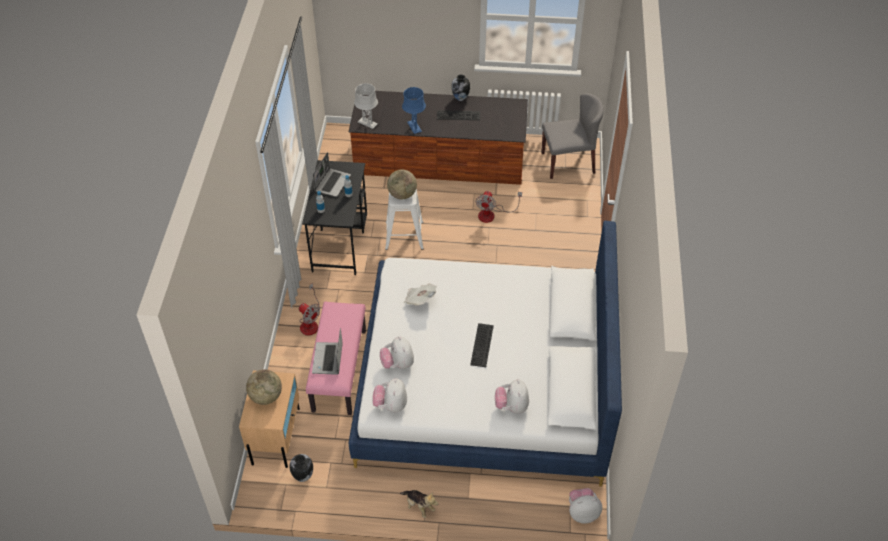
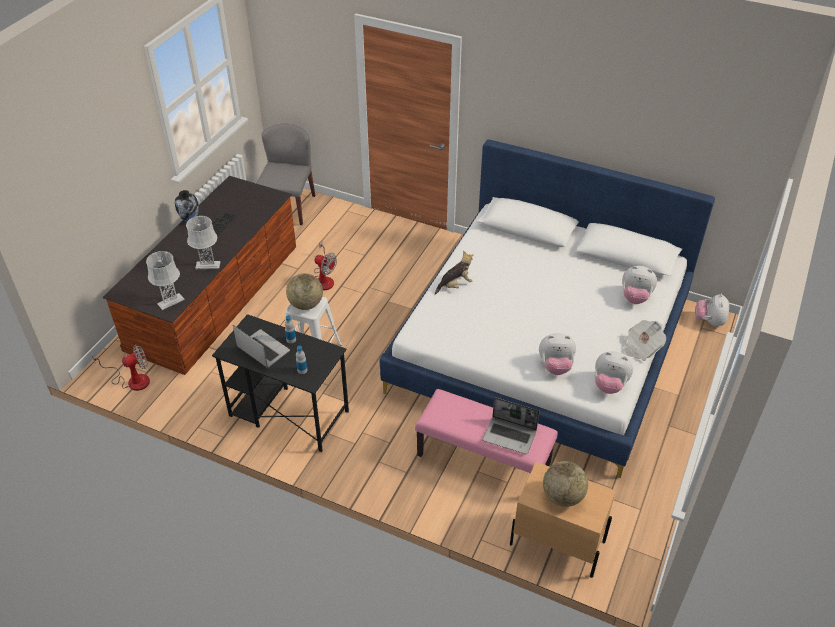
camera: 70 degrees left, 5 degrees down
(303, 476) = (621, 528): vase -> none
(310, 322) = (400, 471): fan -> fan (132, 380)
(414, 127) = (207, 265): blue table lamp -> grey table lamp
(419, 506) = (680, 435): plush toy -> plush toy (455, 285)
(420, 299) = (475, 326): newspaper -> newspaper (641, 348)
(483, 345) = (554, 296): keyboard -> none

